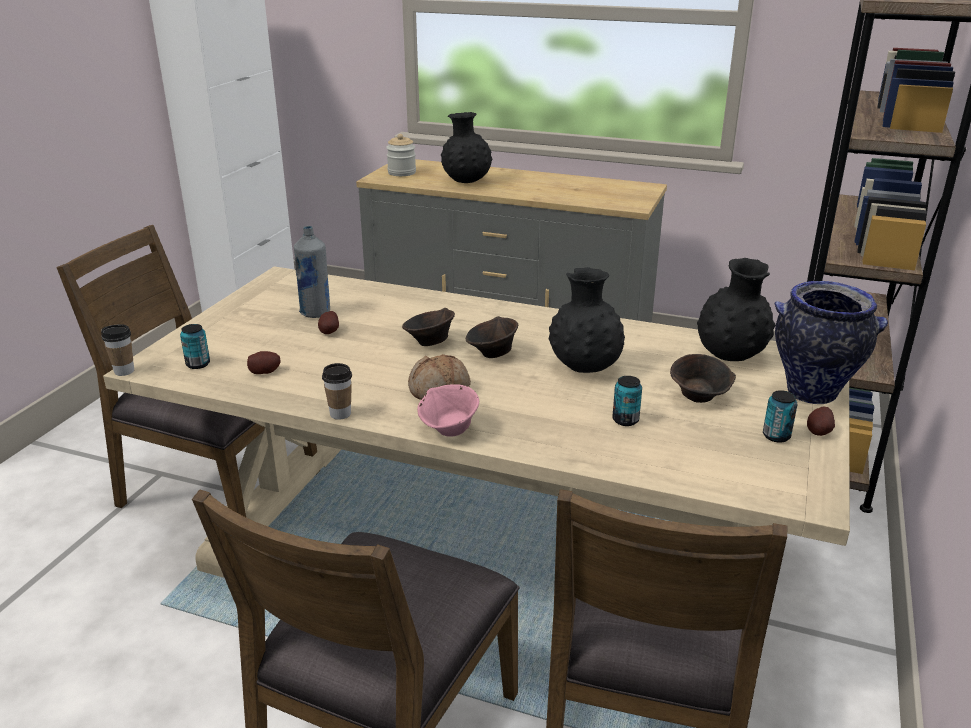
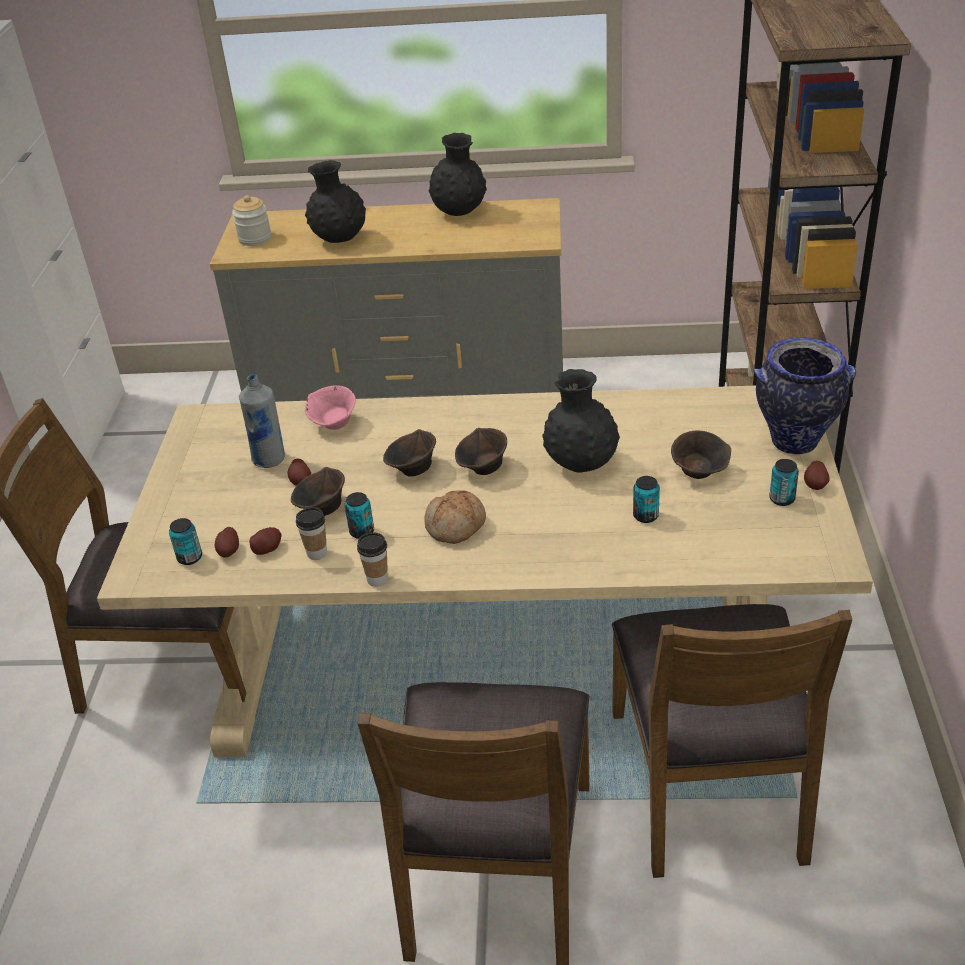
camera: 15 degrees left, 10 degrees up
(124, 371) = (116, 587): cup -> cup (317, 553)
(232, 366) = (229, 551): none -> potato
(332, 354) = (322, 509): none -> brown bowl
(353, 376) = (362, 532): none -> can
(449, 430) = (492, 570): pink bowl -> pink bowl (334, 424)
(730, 357) = (708, 416): black vase -> black vase (459, 212)

